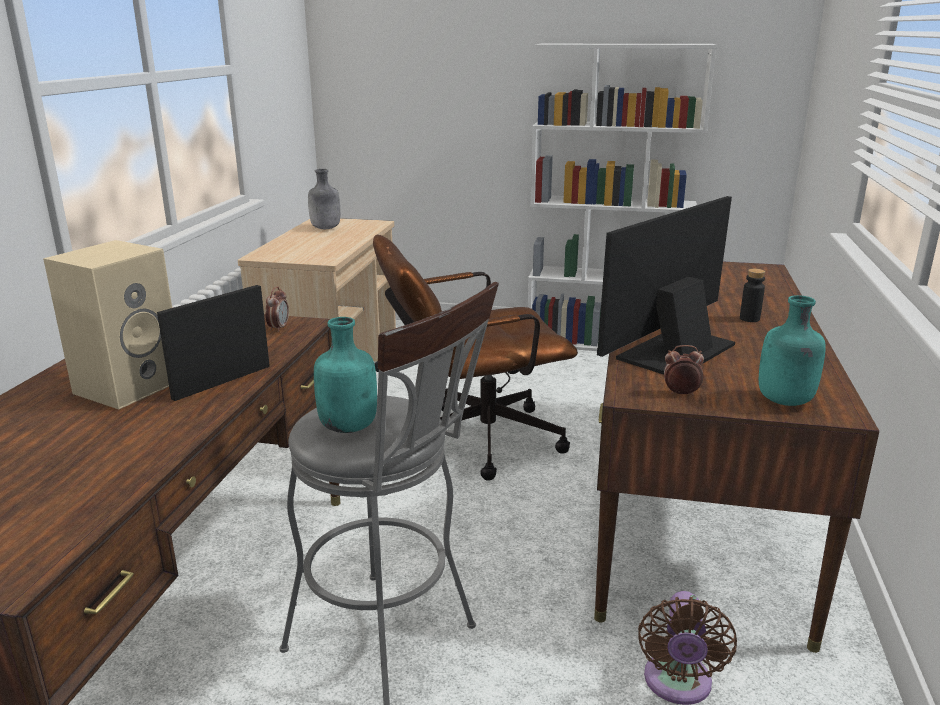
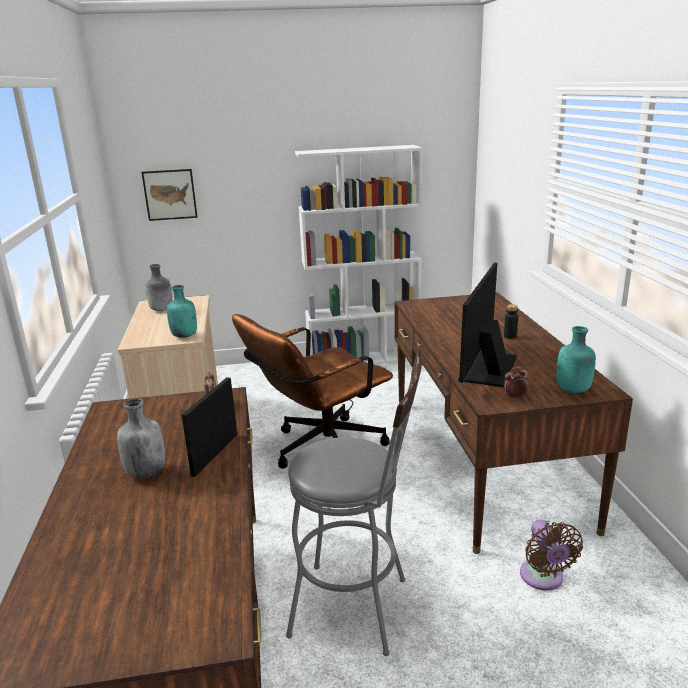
camera: 20 degrees left, 0 degrees up
(129, 385) = (146, 472): beige speaker -> grey bottle
(349, 427) = (336, 466): turquoise bottle -> turquoise bottle (185, 335)
(379, 92) = (170, 194): none -> picture

